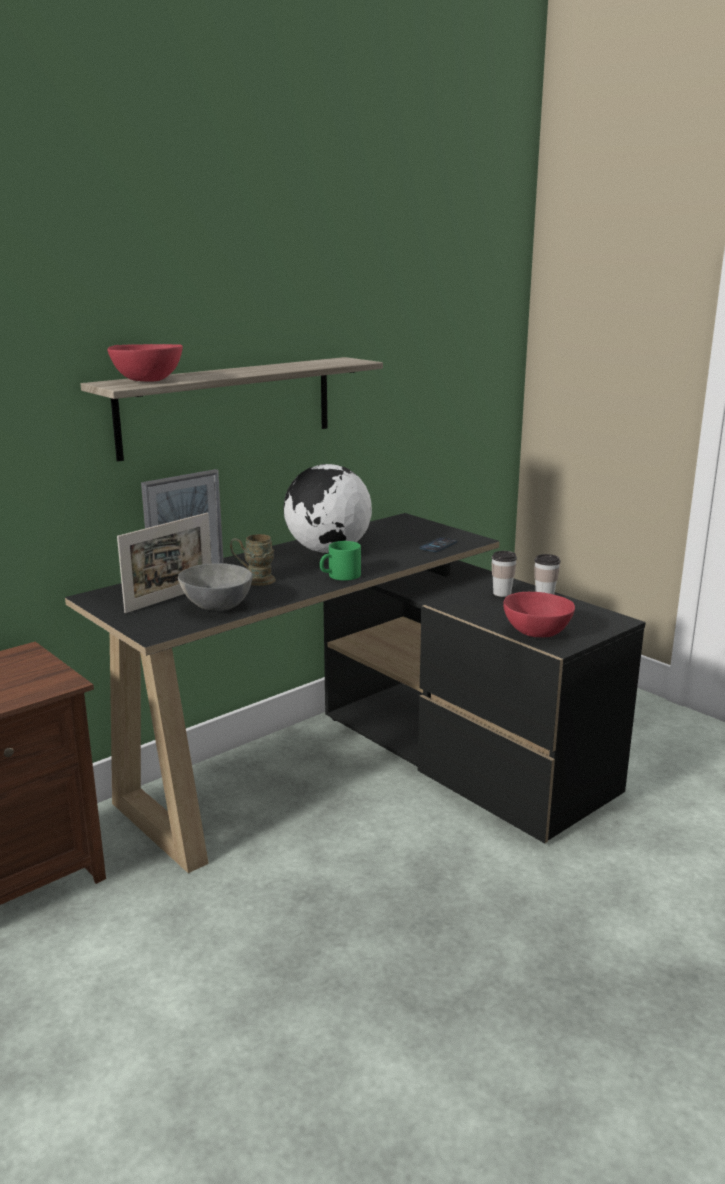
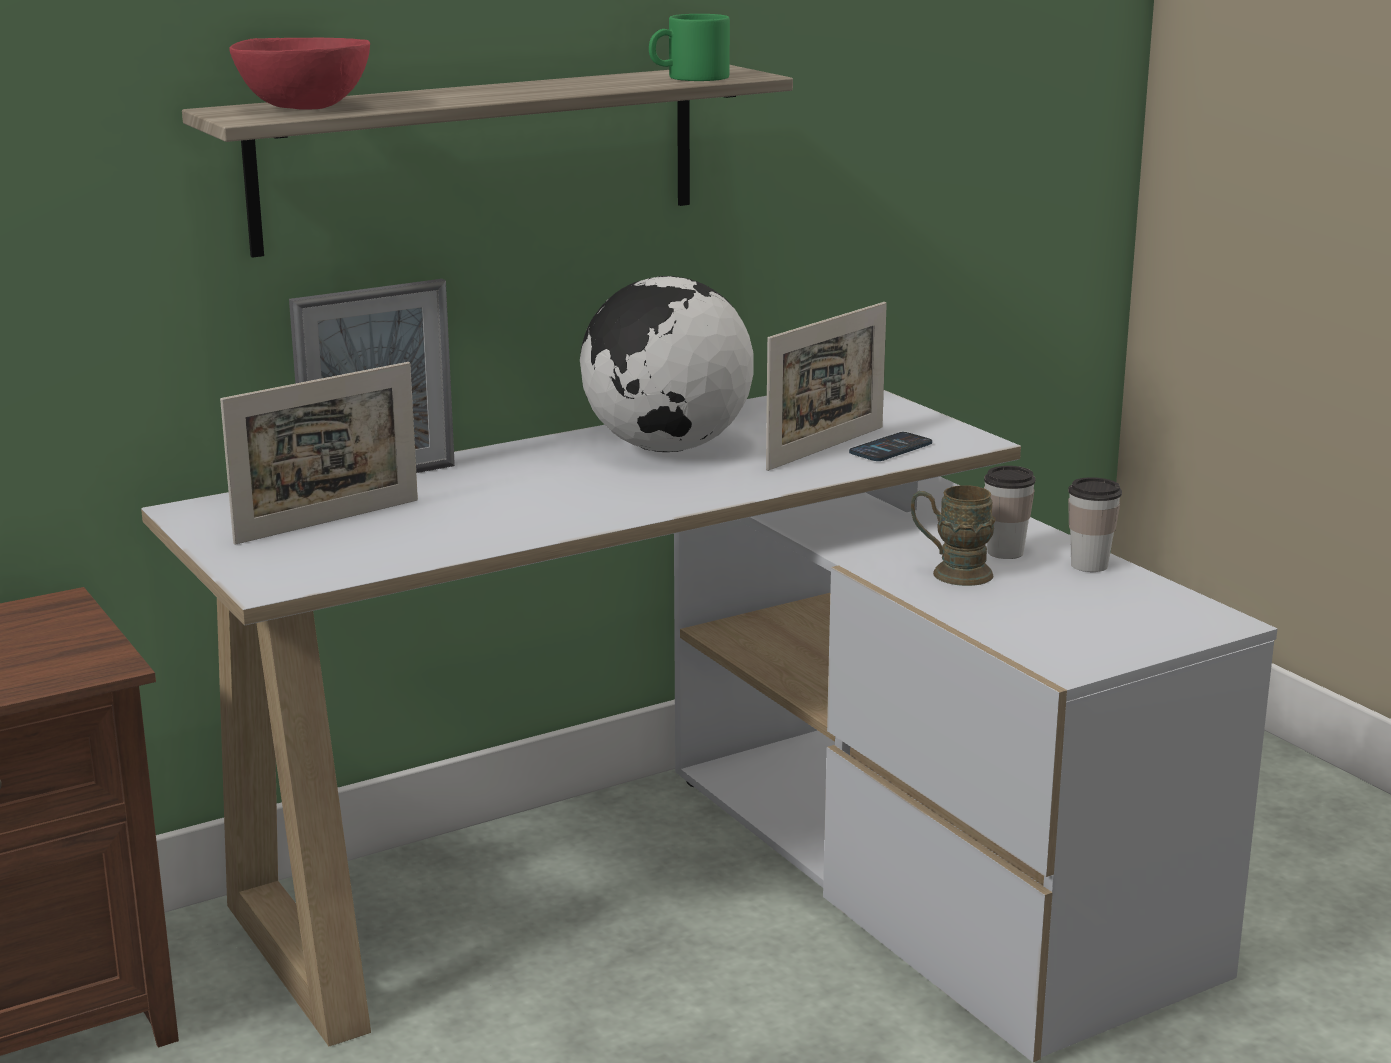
camera: 10 degrees right, 0 degrees up
(216, 606) = (406, 541): grey bowl -> none
(253, 580) = (498, 497): brown mug -> brown mug (950, 573)
(340, 576) = (666, 499): green mug -> green mug (689, 78)
(365, 771) = (721, 888): black desk -> white desk
(406, 547) = (826, 448): none -> picture frame
(535, 632) = (1034, 634): red bowl -> none

